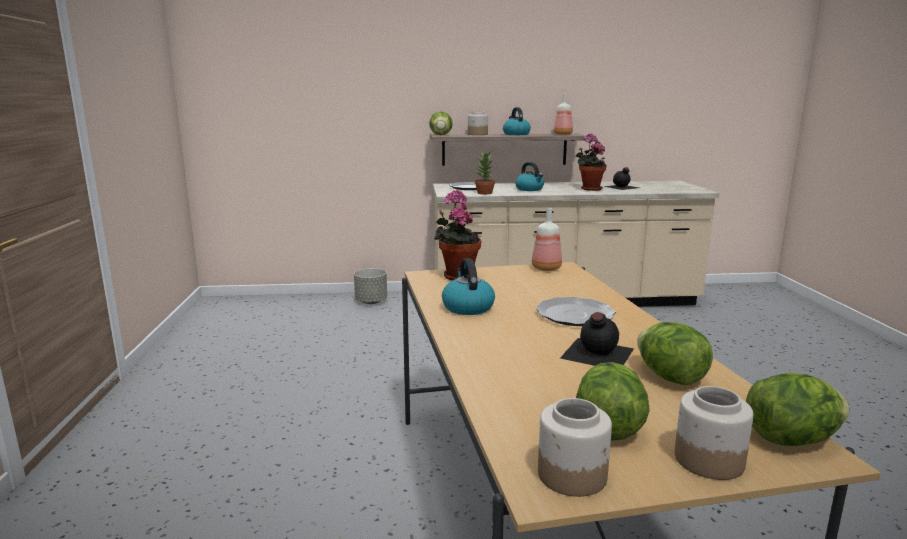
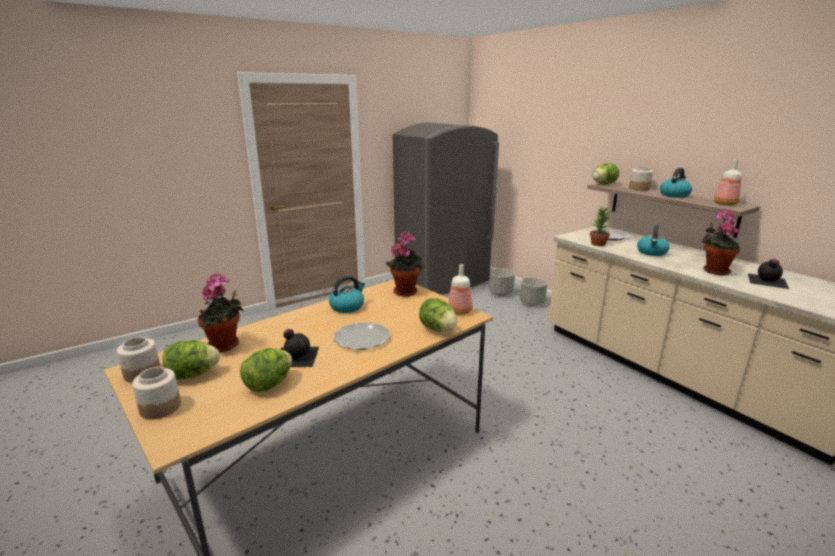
camera: 60 degrees right, 5 degrees up
(228, 322) = (443, 281): none -> grey fridge
(322, 306) = (501, 293): none -> grey planter
(520, 394) = (226, 346): none -> potted plant
(791, 439) = (190, 434): lettuce -> lettuce (438, 329)

